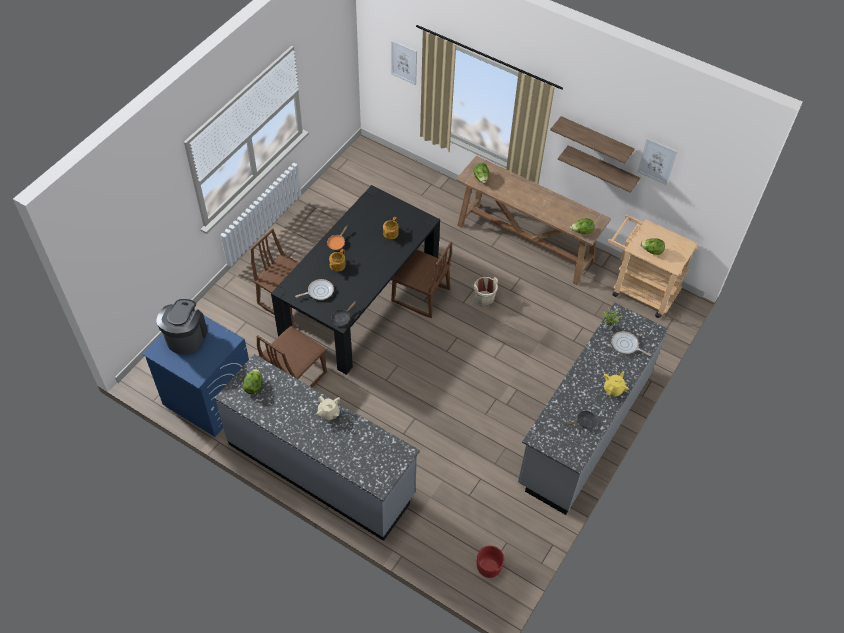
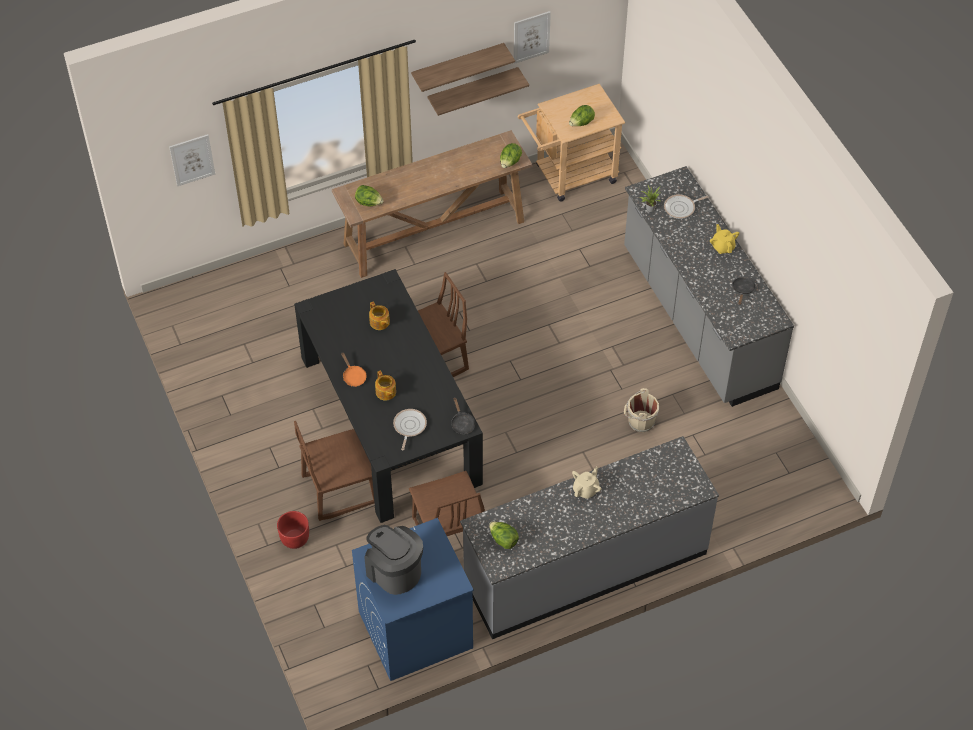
camera: 55 degrees left, 0 degrees up
(329, 413) = (586, 489): beige teapot -> beige teapot turned 45 degrees counterclockwise
(483, 298) = (477, 310): beige bucket -> beige bucket (640, 421)
(488, 567) = (792, 482): red planter -> red planter (295, 538)

